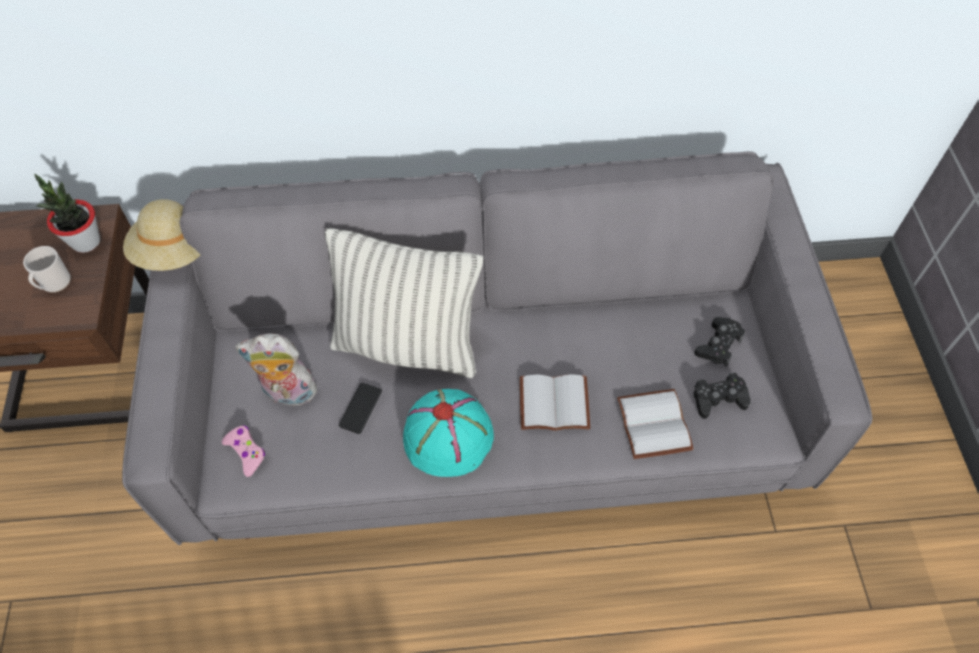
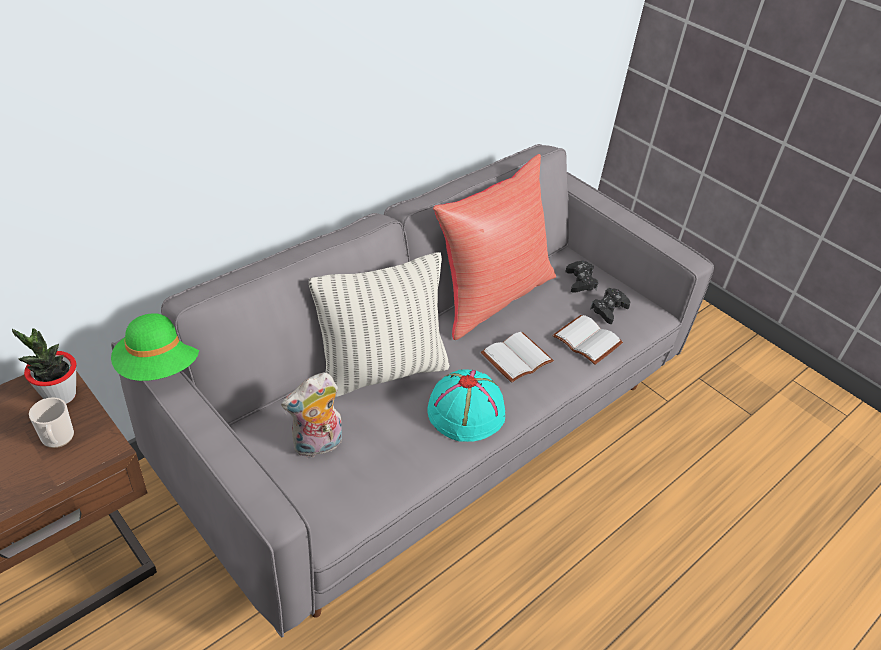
camera: 40 degrees left, 15 degrees down
(174, 252) = (159, 367): beige hat -> green hat
(246, 452) = (322, 501): pink game controller -> none
(360, 408) = (386, 426): phone -> none
(595, 313) = (491, 296): none -> red pillow

